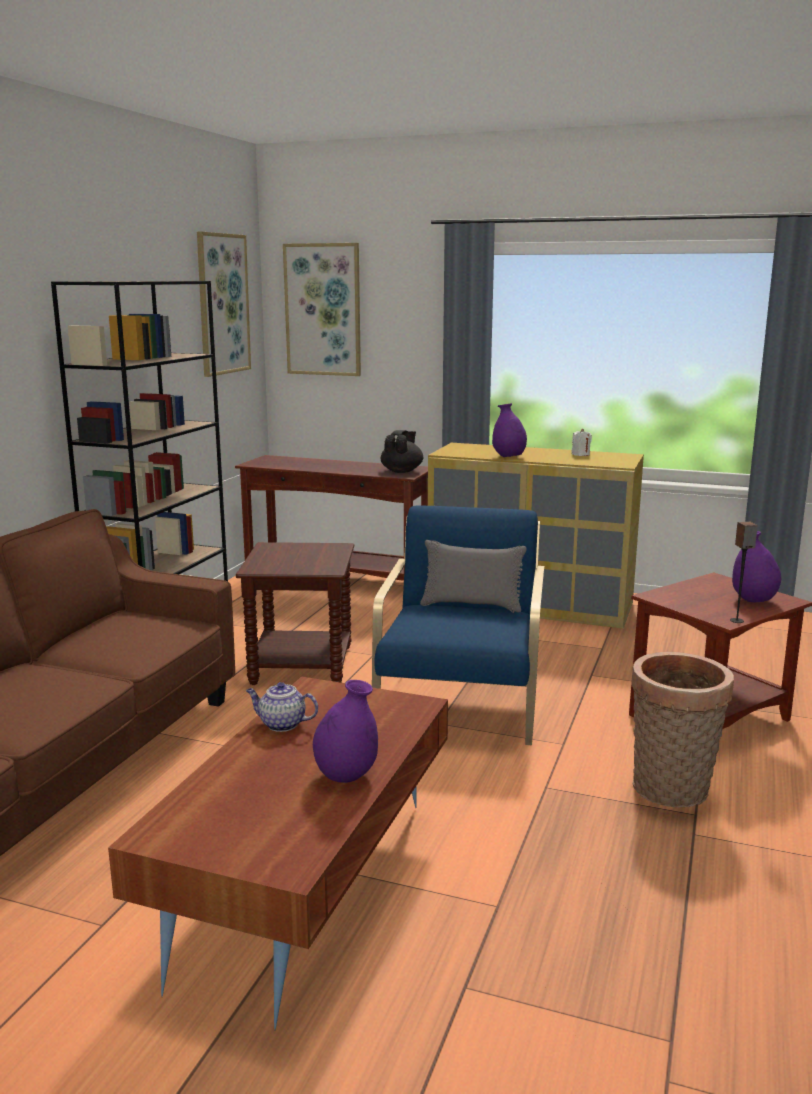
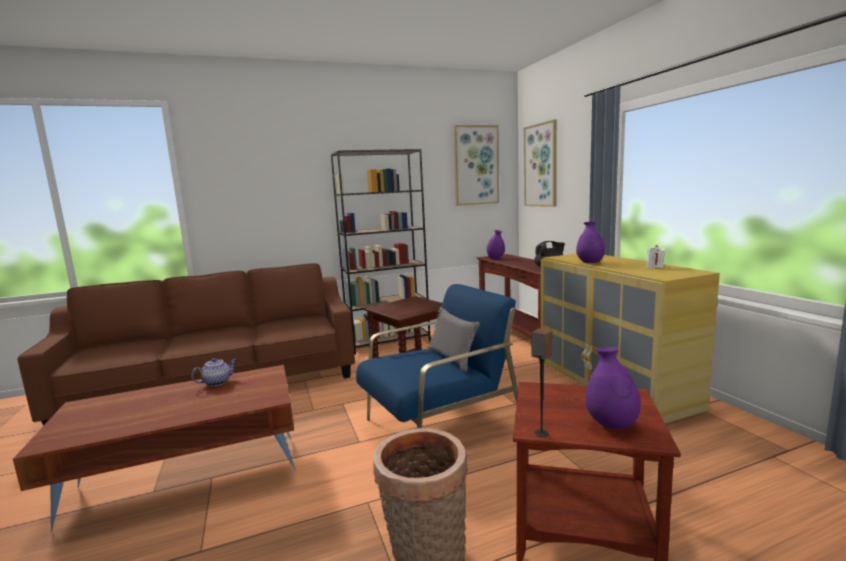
camera: 50 degrees right, 5 degrees down
(281, 724) = (217, 382): teapot -> teapot turned 75 degrees clockwise
(346, 775) = (162, 417): purple vase -> purple vase (495, 258)

